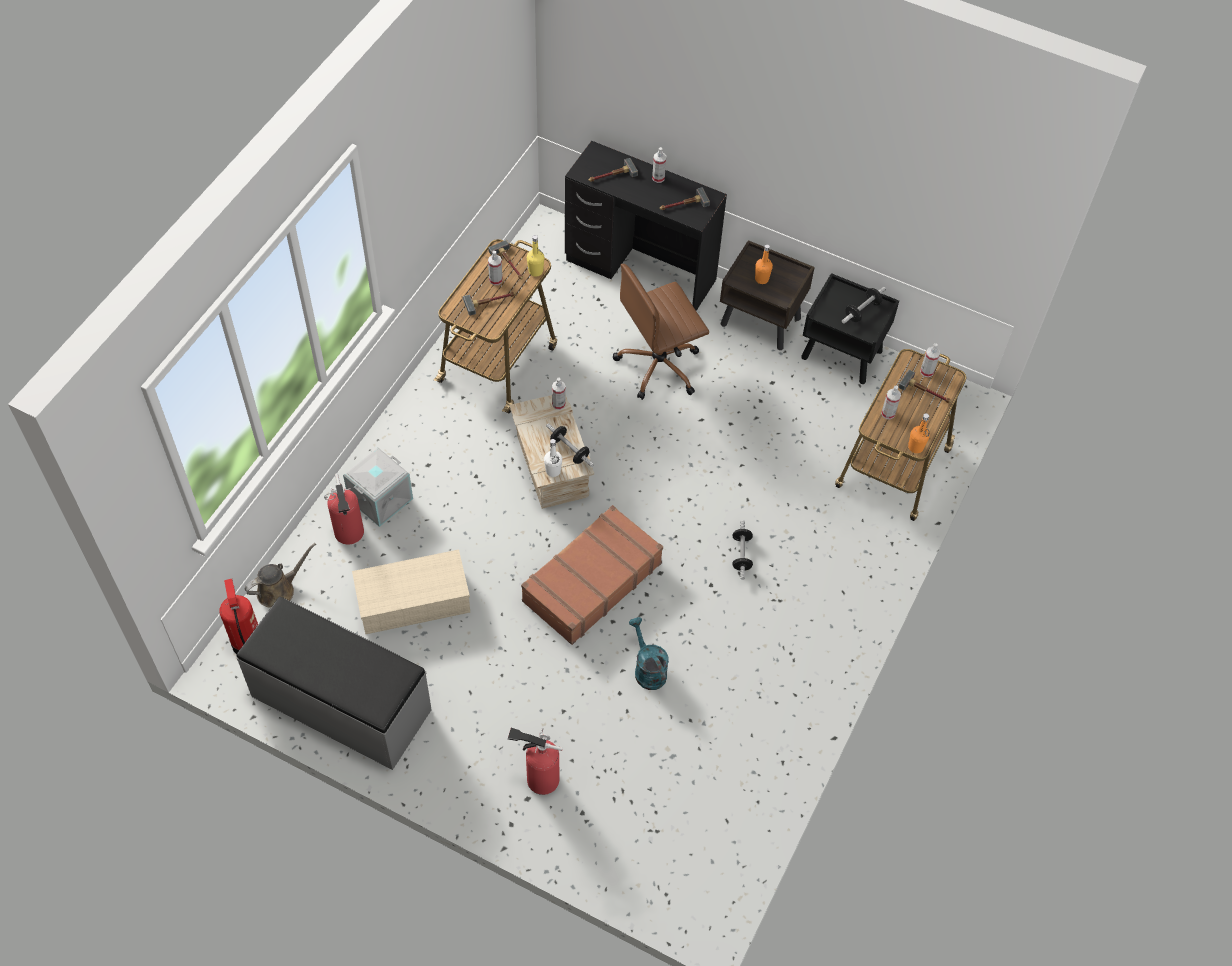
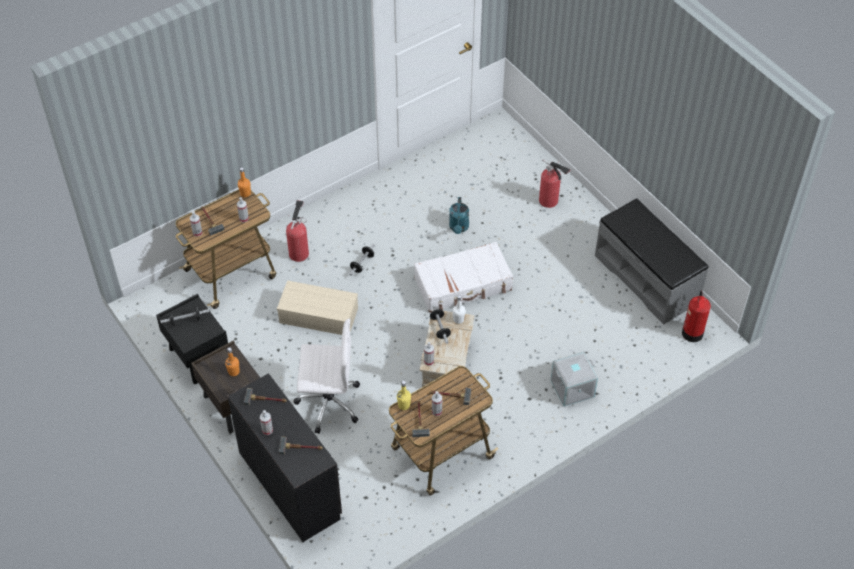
camera: 150 degrees left, 5 degrees down
(279, 590) = (662, 357): brown watering can -> none
(349, 535) = (603, 373): fire extinguisher -> fire extinguisher (299, 252)
(412, 602) = (580, 317): beige storage box -> beige storage box (320, 315)
(591, 582) = (463, 284): brown suitcase -> white suitcase
(660, 366) = (328, 402): brown office chair -> white office chair

